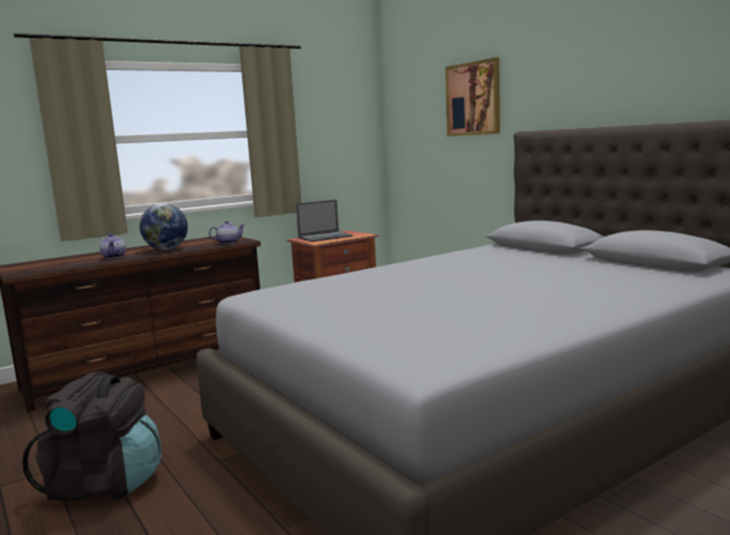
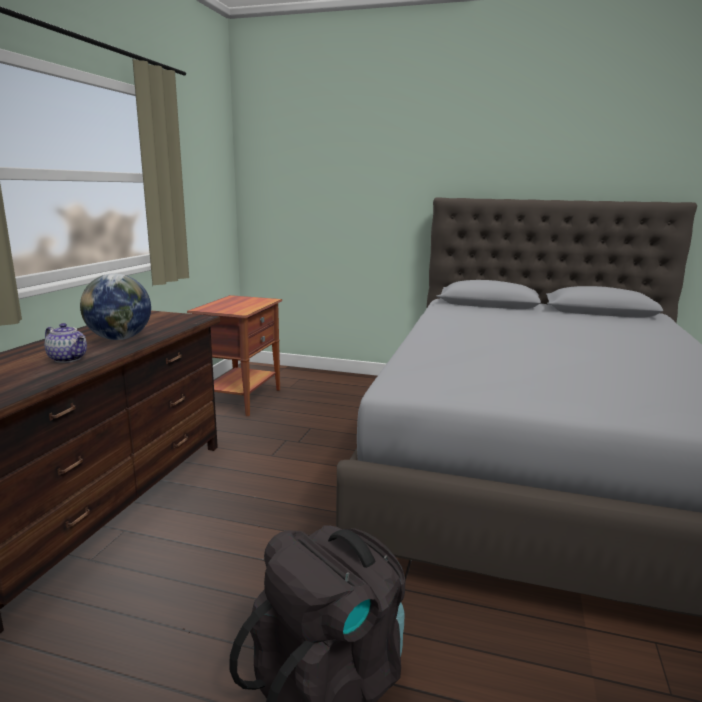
camera: 40 degrees left, 5 degrees up
(228, 242) = (184, 321): teapot -> none
(325, 237) = (229, 305): laptop -> none
(473, 99) = (373, 161): picture -> none

